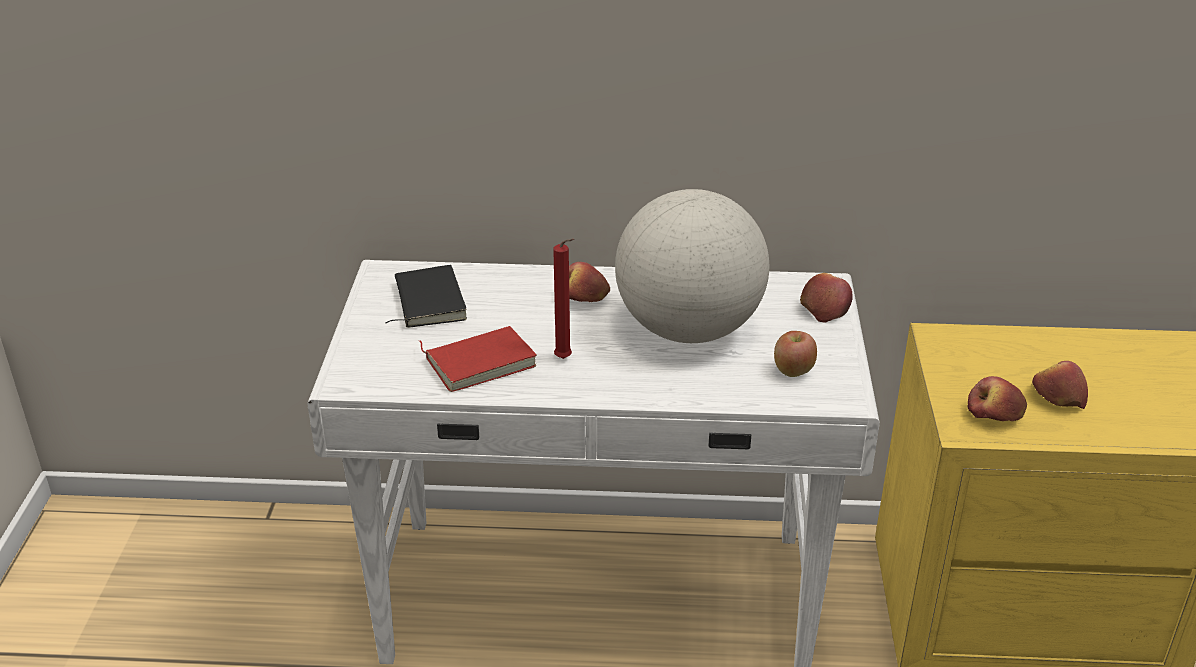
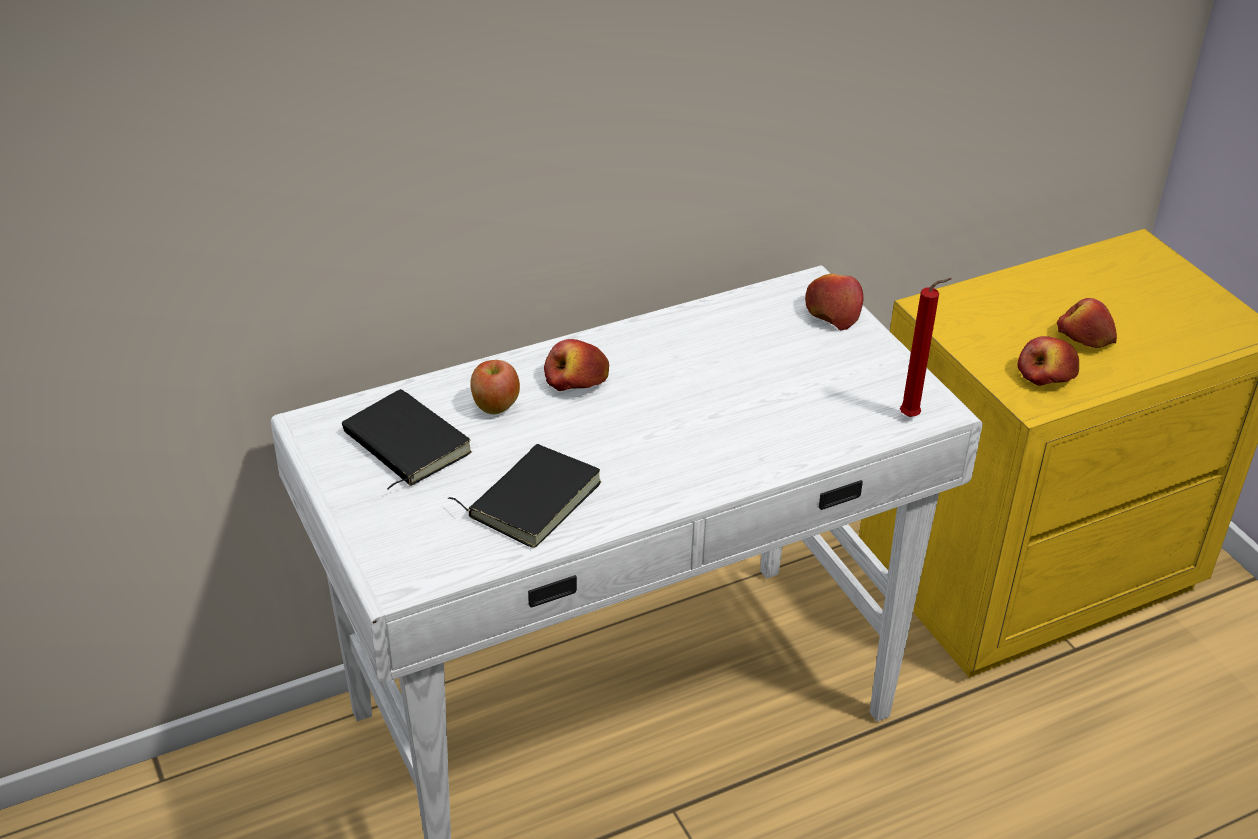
camera: 30 degrees left, 5 degrees up
(480, 361) = (532, 498): red book -> black book
(565, 359) = (623, 463): red candle -> red candle (913, 417)
(689, 329) = (721, 382): globe -> none
(793, 371) = (862, 395): apple -> apple (495, 406)

